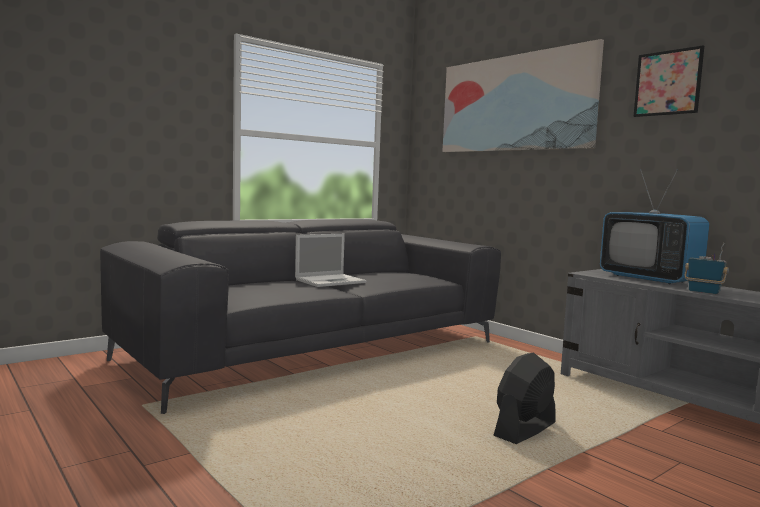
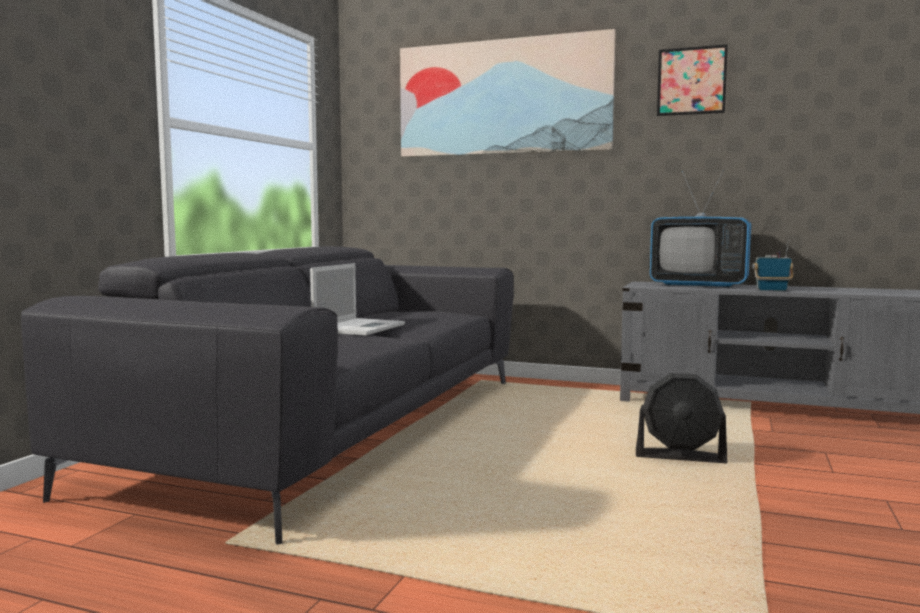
camera: 30 degrees left, 0 degrees up
(524, 430) = (680, 457): black fan -> black fan turned 90 degrees counterclockwise

